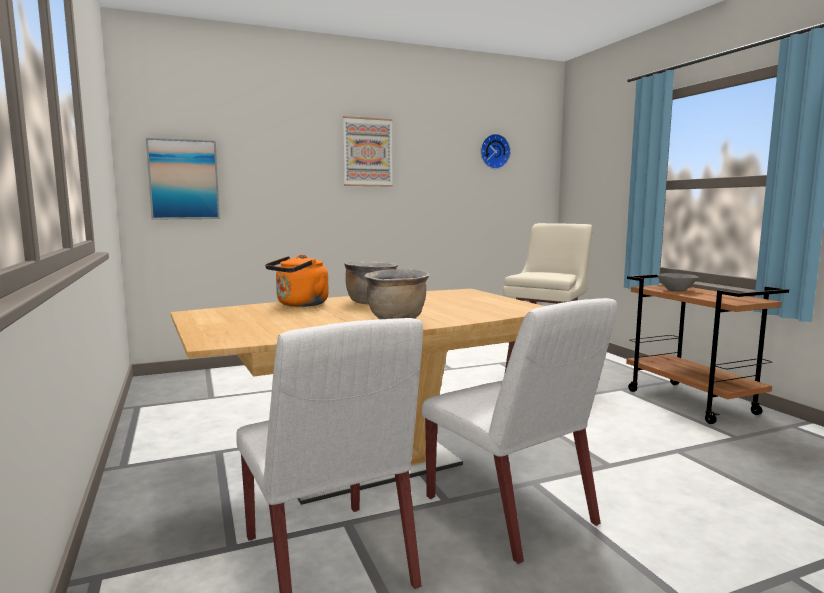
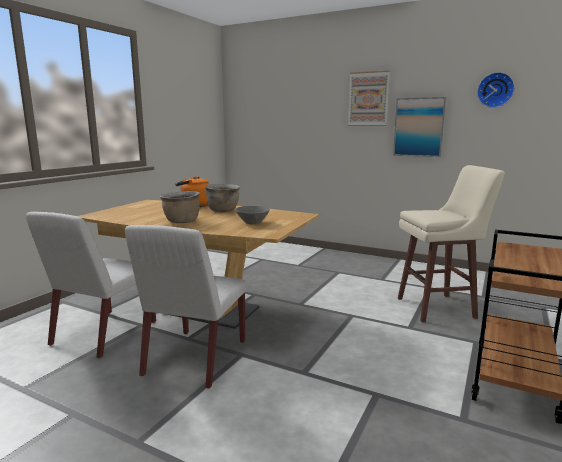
camera: 50 degrees right, 5 degrees up
(184, 179) = (253, 123): picture -> picture (419, 127)
(676, 290) = (520, 254): grey bowl -> grey bowl (253, 223)

